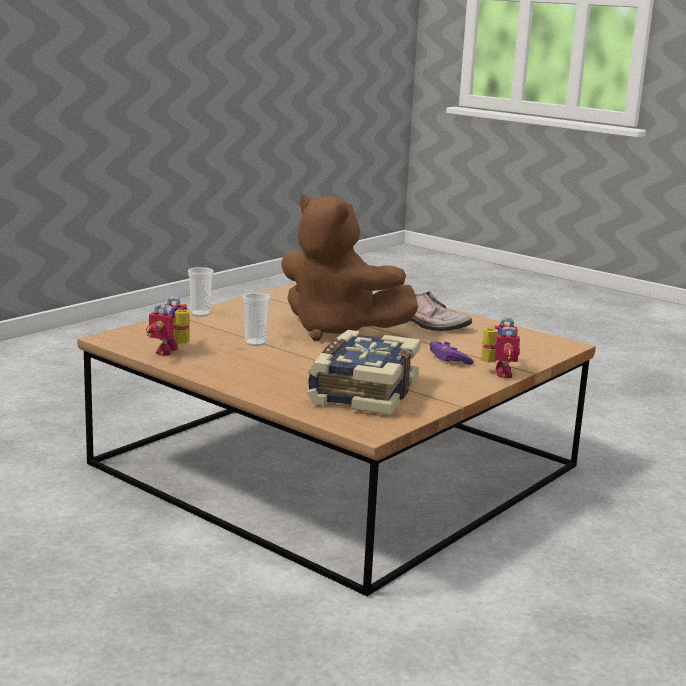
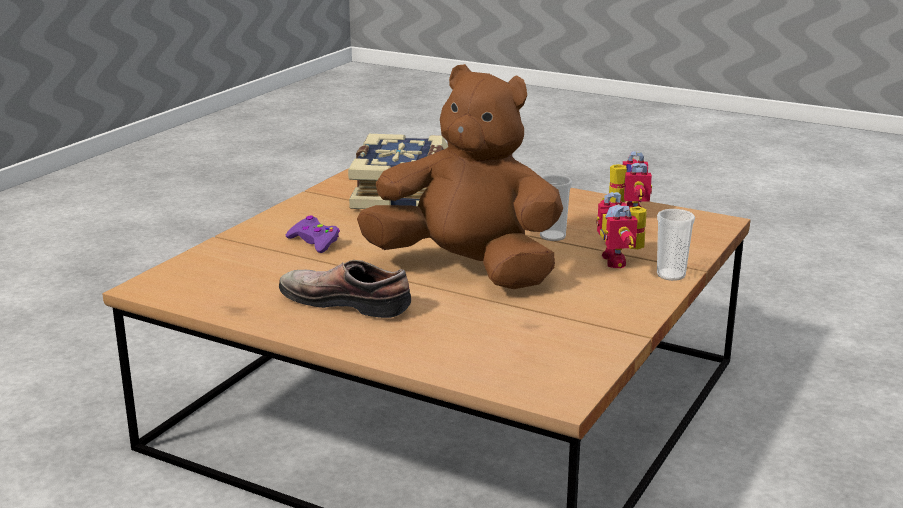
camera: 170 degrees right, 5 degrees up
(497, 372) = (259, 230): toy robot -> toy robot (621, 260)

